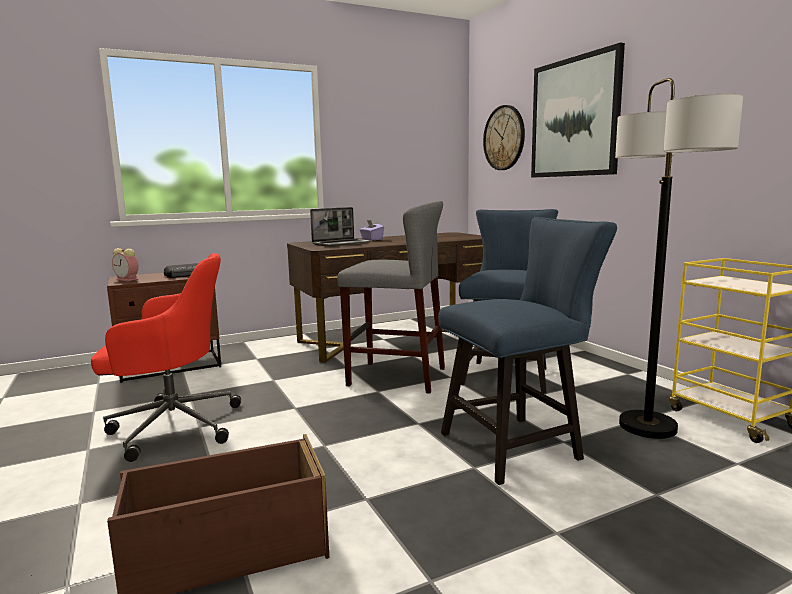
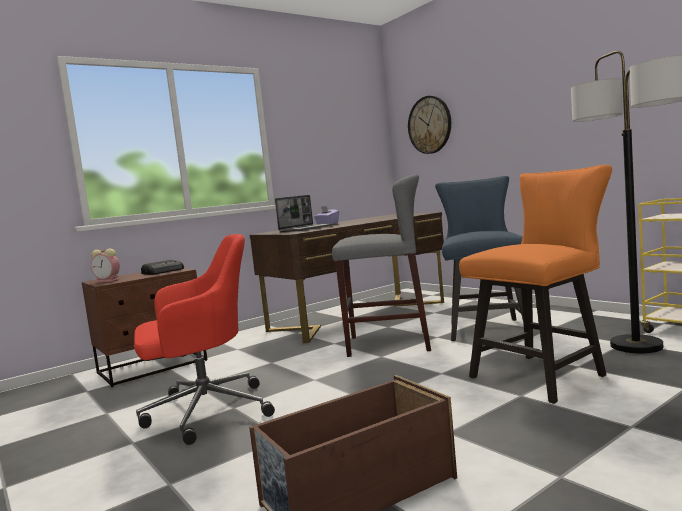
camera: 10 degrees left, 5 degrees down
(518, 445) = (544, 374): blue chair -> orange chair
(574, 117) = (501, 99): picture -> none

